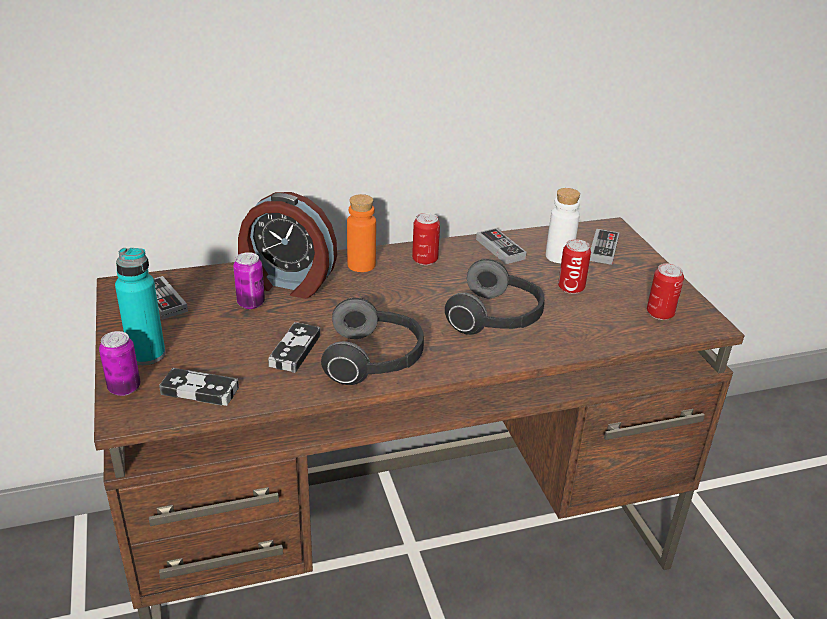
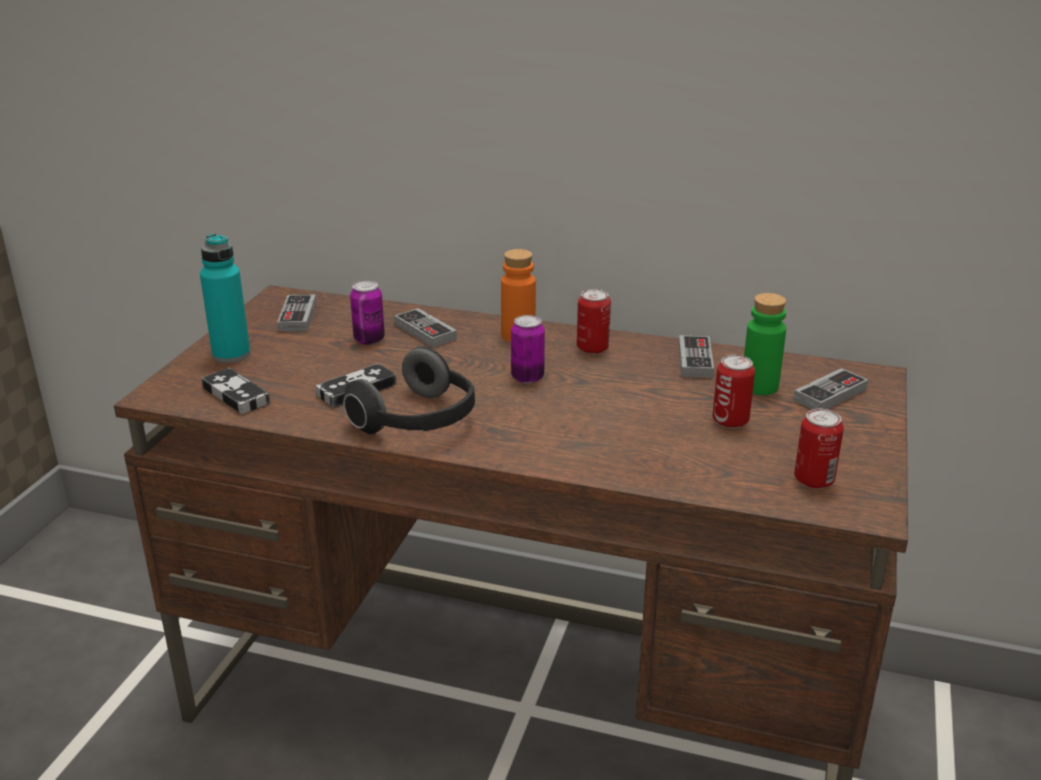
camera: 35 degrees right, 5 degrees down
(124, 388) = (182, 374): can -> can (527, 378)
(287, 282) = (425, 331): alarm clock -> game controller
(497, 319) = (598, 424): headphones -> none
(559, 256) = (759, 386): white bottle -> green bottle

